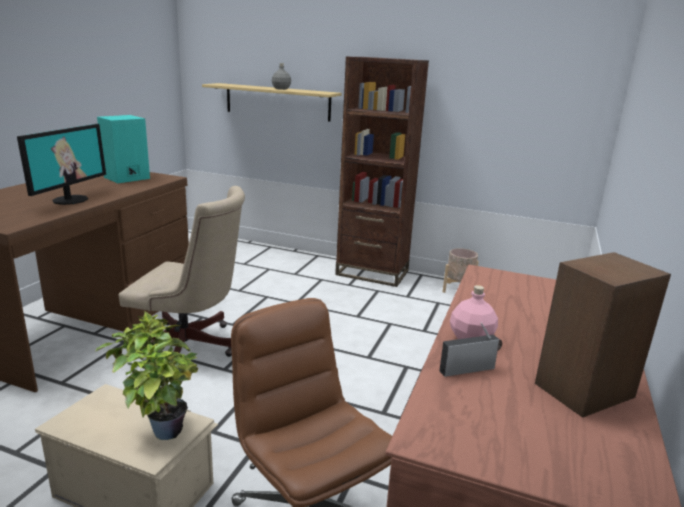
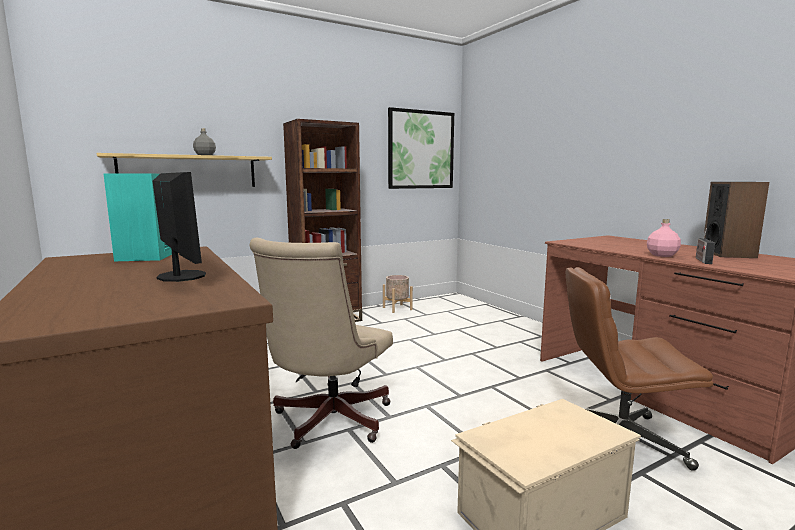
camera: 50 degrees left, 10 degrees down
(160, 430) = (570, 421): potted plant -> none
(191, 347) = (327, 422): beige office chair -> beige office chair turned 150 degrees clockwise
(547, 92) = (421, 150): none -> picture

